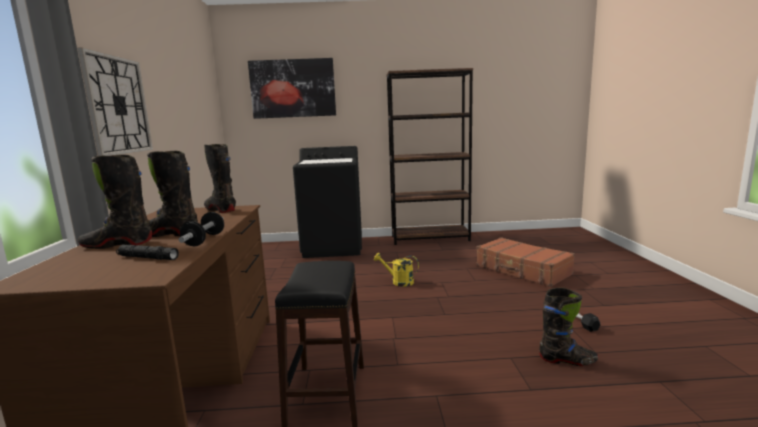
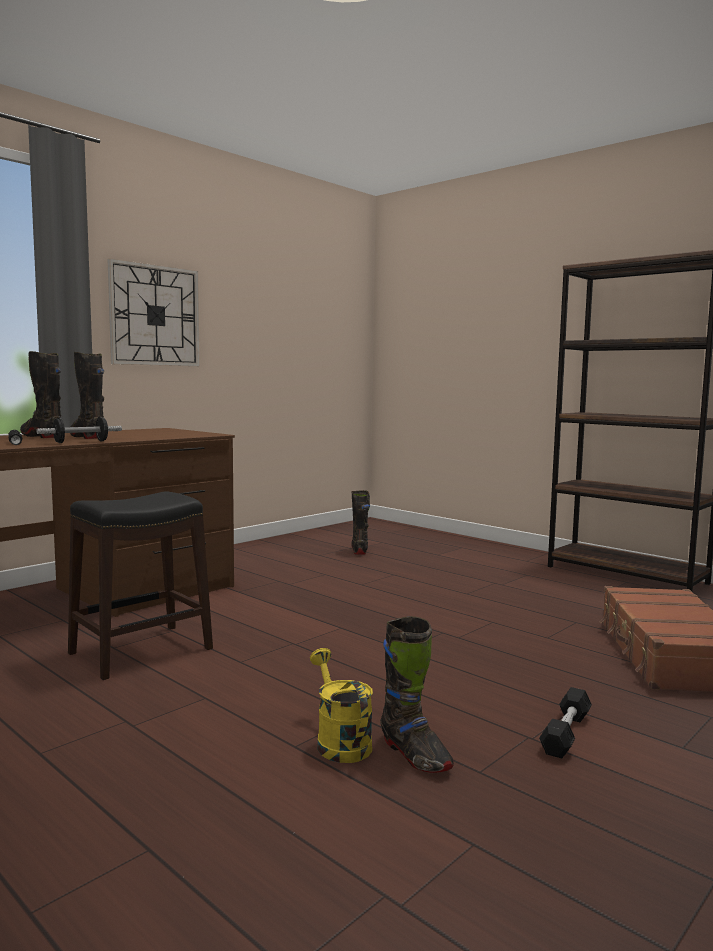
camera: 45 degrees right, 5 degrees down
(220, 210) = (191, 433): black boot -> black boot (359, 550)
(293, 88) = (455, 301): picture -> none
(333, 247) = (460, 547): black washing machine -> none
(398, 282) = (440, 602): yellow watering can -> yellow watering can (339, 741)

